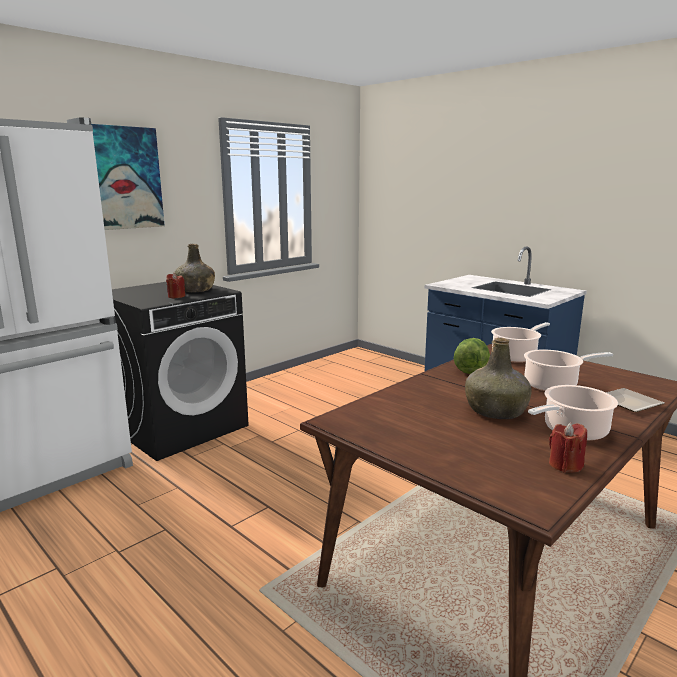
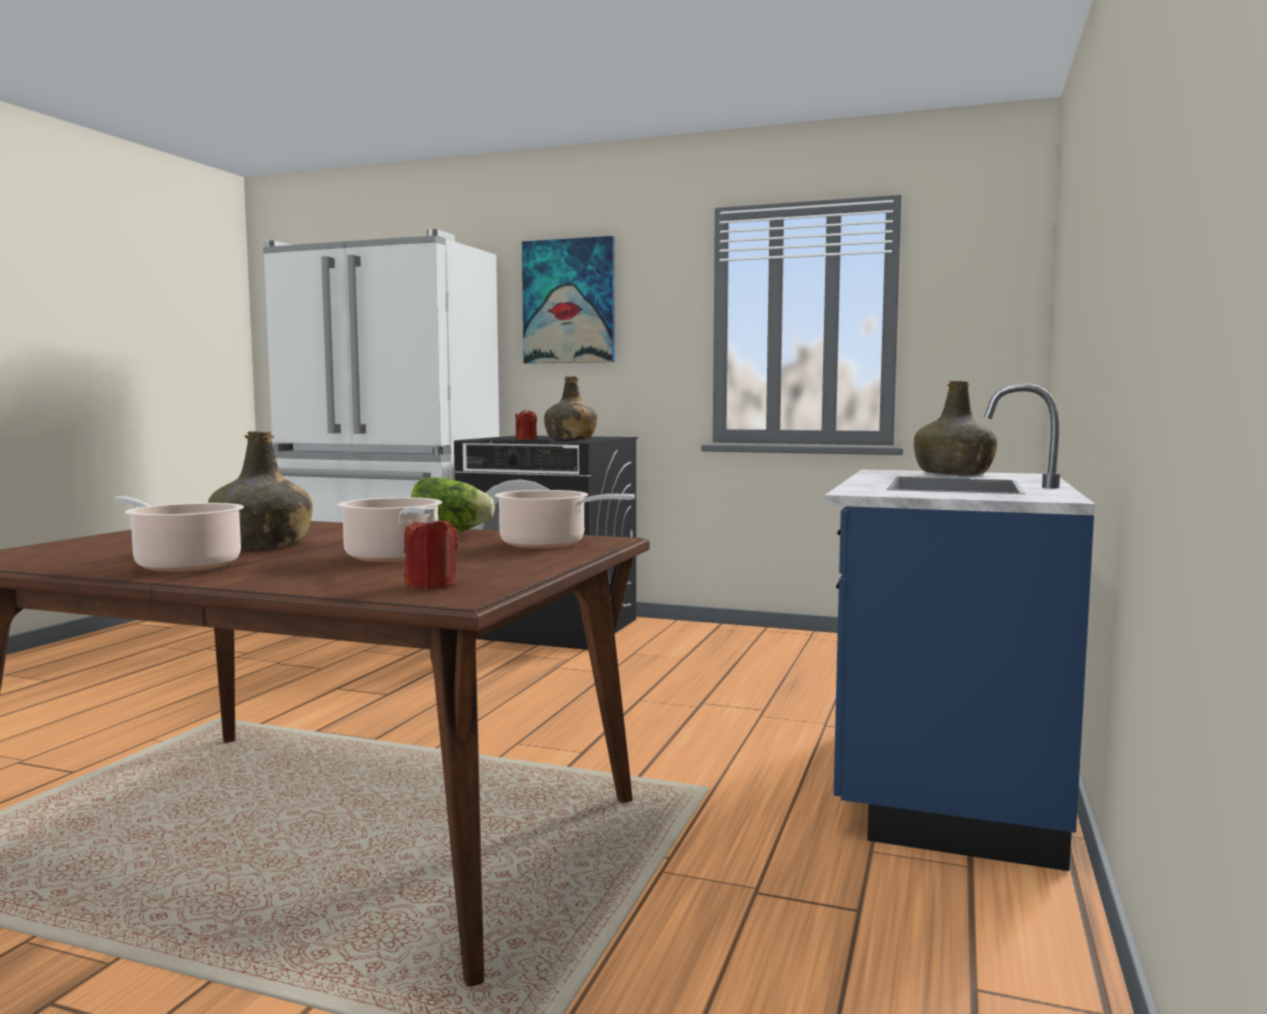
camera: 65 degrees right, 10 degrees down
(462, 281) = (954, 473): none -> green bottle
(565, 465) = (68, 564): red candle -> red candle (431, 585)
(629, 404) = (314, 581): plate -> none

